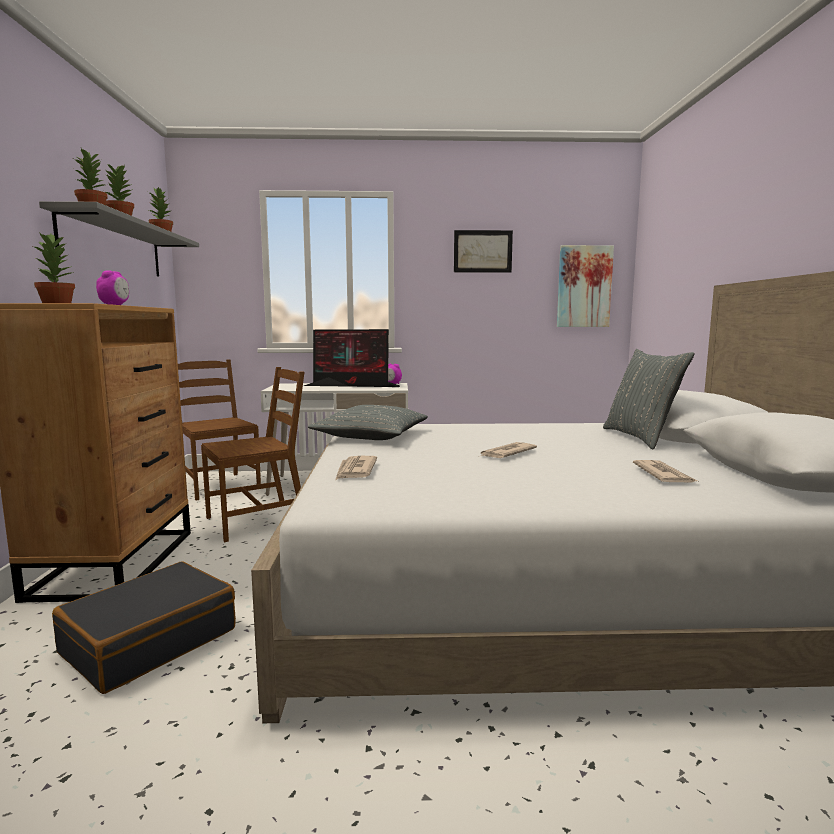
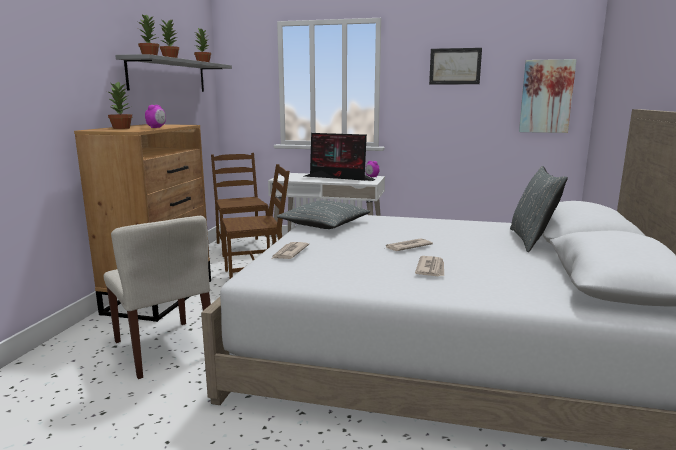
camera: 15 degrees right, 5 degrees up
(149, 641) = (165, 348): black suitcase -> beige chair
(663, 475) = (506, 275): newspaper -> newspaper (431, 269)

